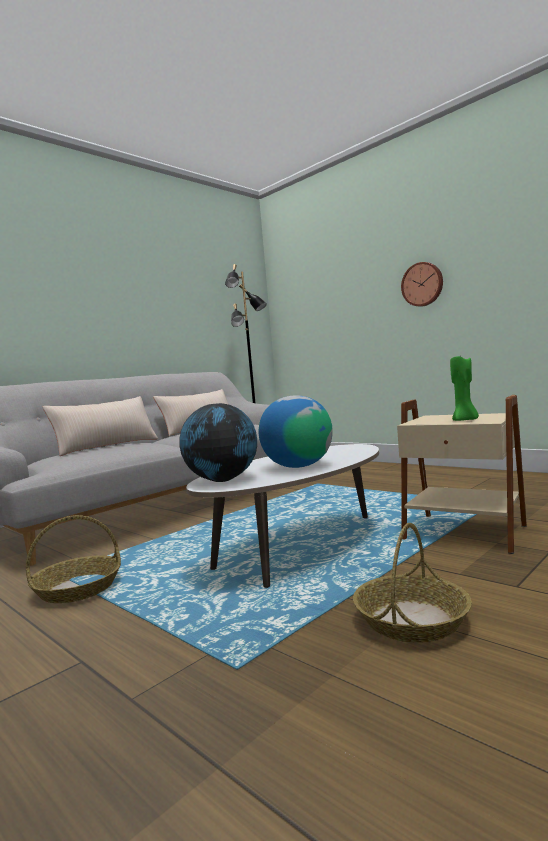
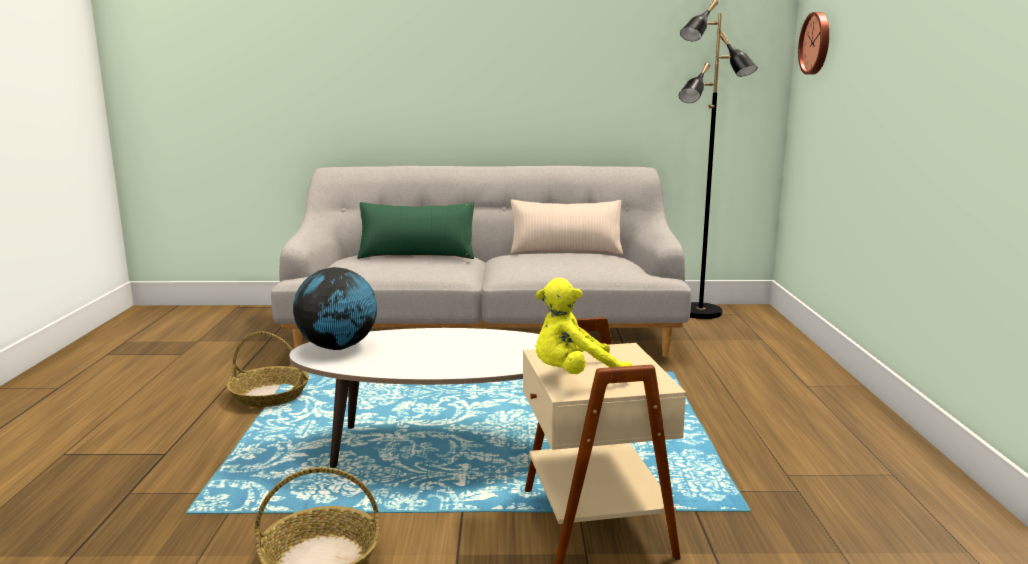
camera: 45 degrees right, 10 degrees up
(106, 446) = (417, 255): beige pillow -> green pillow
(298, 466) = (419, 358): globe -> none
(422, 284) = (941, 80): wall clock -> wall clock (816, 43)
(464, 420) = (575, 376): green candle -> yellow plush toy

